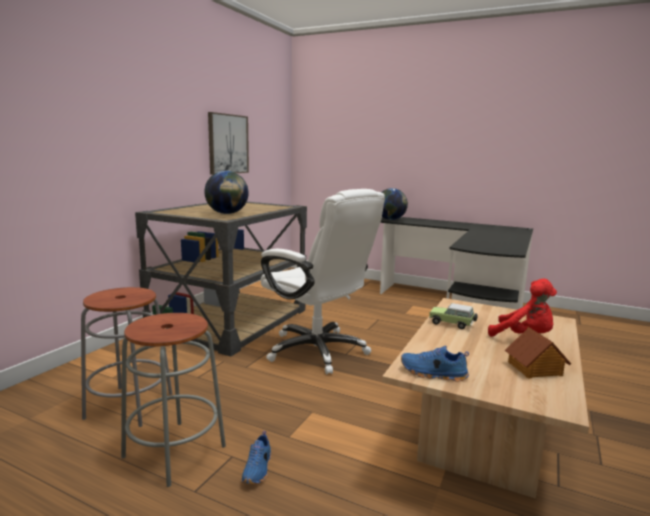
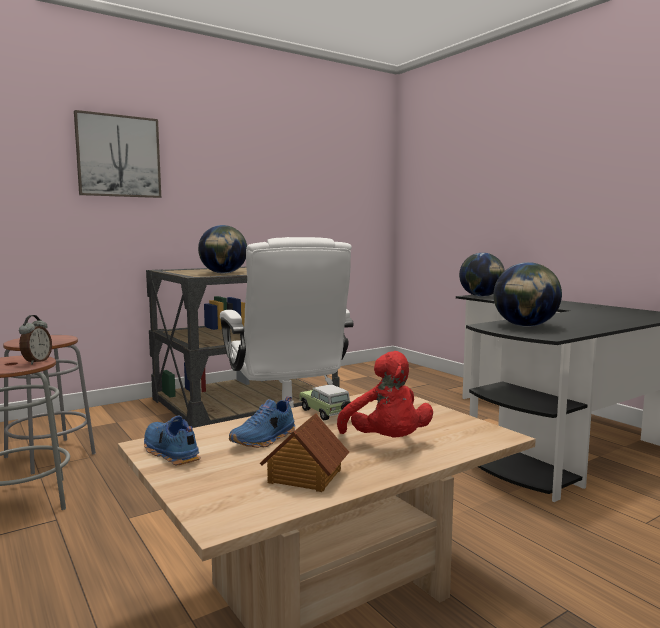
camera: 30 degrees right, 5 degrees down
(187, 320) = (36, 362): none -> alarm clock
(228, 144) = (285, 202): picture -> picture (118, 156)
(258, 469) = (57, 538): blue shoe -> blue shoe (265, 439)
(481, 244) = (525, 326): none -> globe

